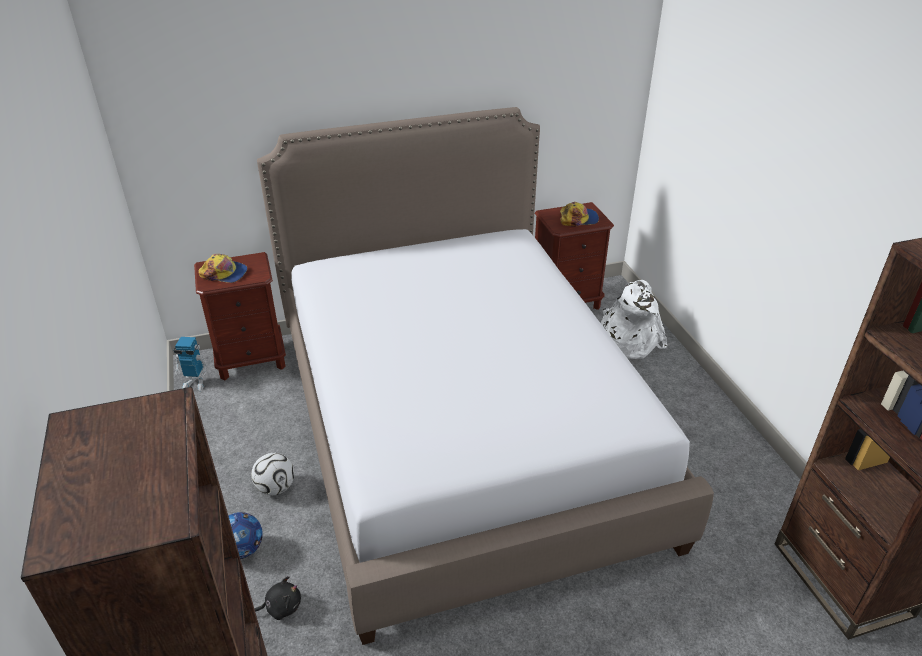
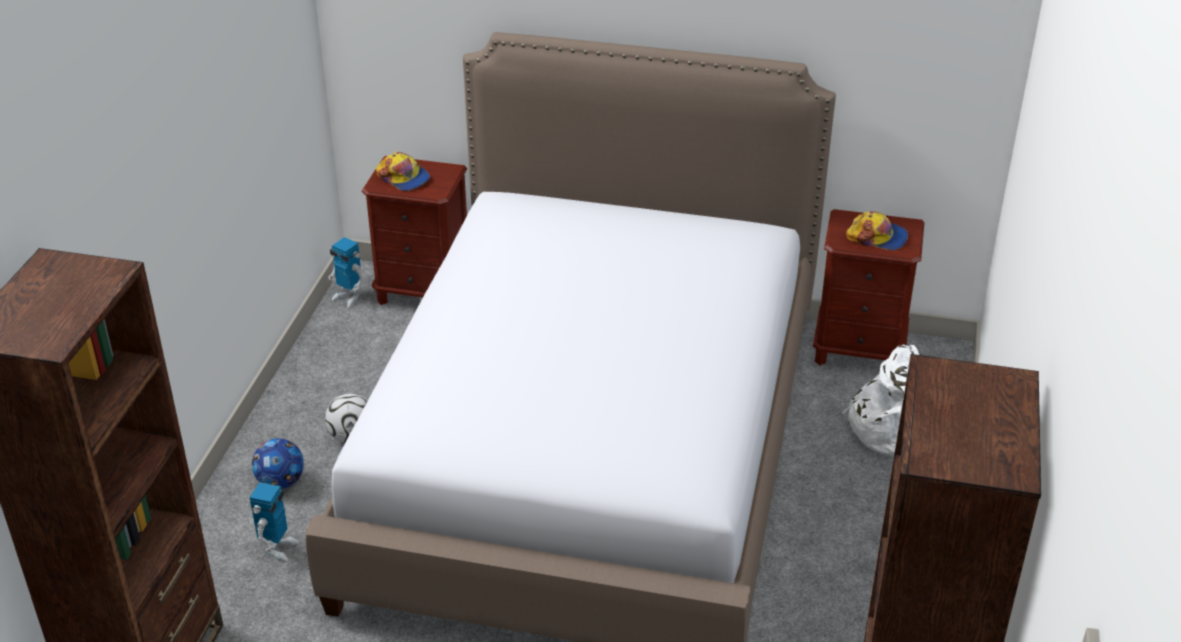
camera: 30 degrees right, 0 degrees up
(281, 607) = (278, 549): black plush toy -> toy robot

